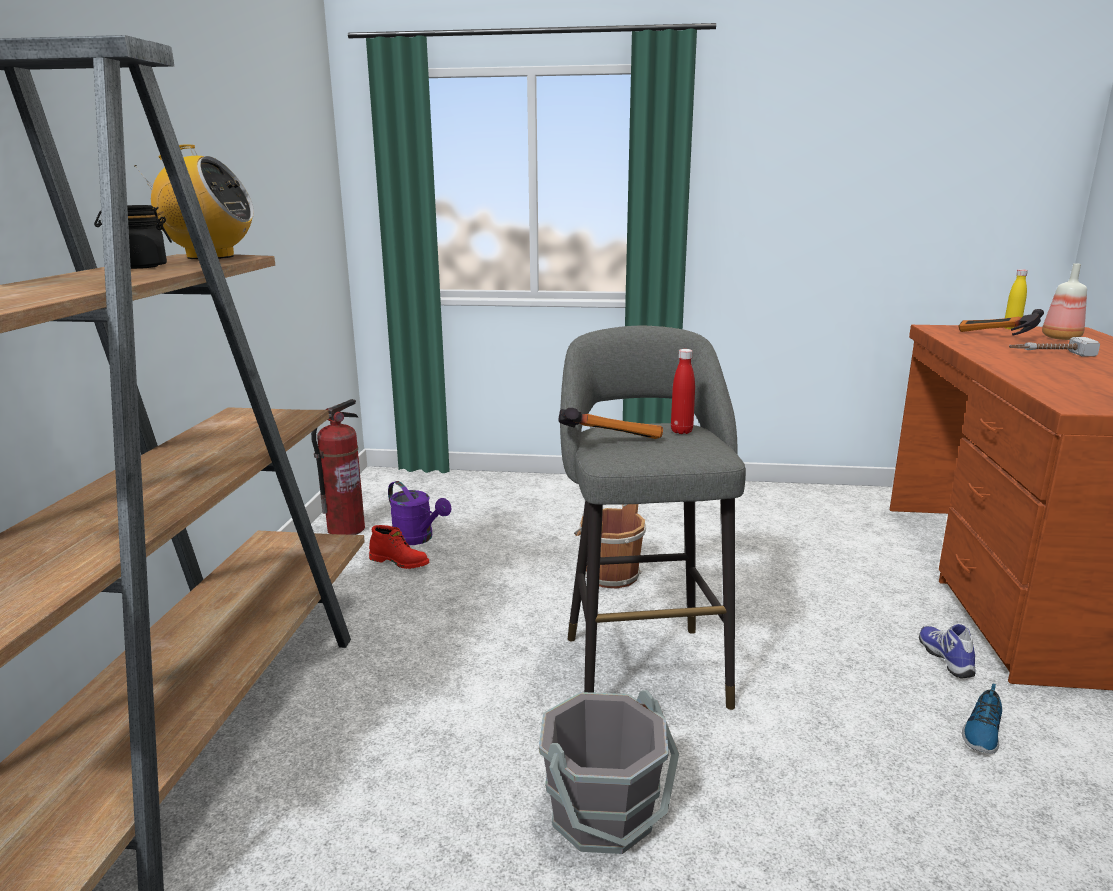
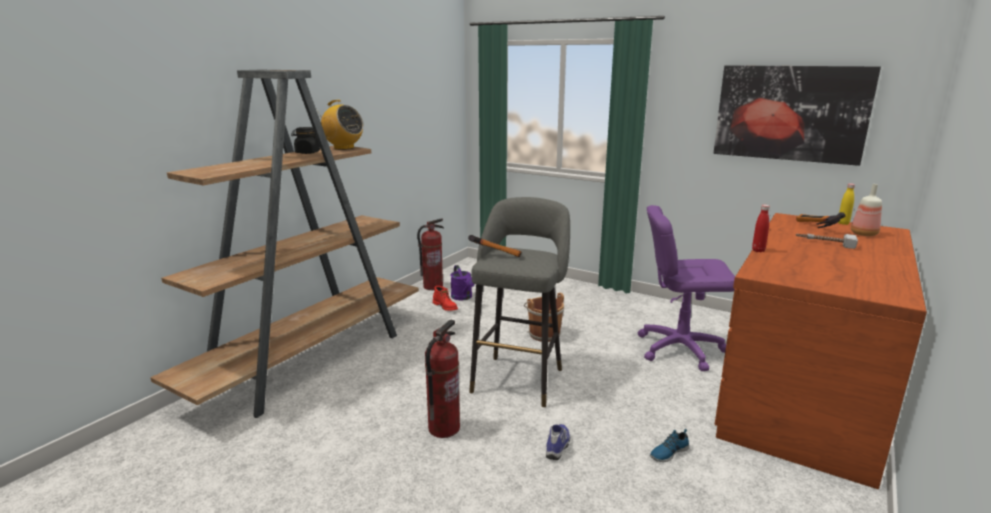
camera: 25 degrees right, 0 degrees up
(604, 814) = (444, 428): grey bucket -> fire extinguisher
(681, 431) = (537, 255): red bottle -> red bottle (758, 250)
(820, 552) = (680, 349): none -> purple office chair
(902, 177) = (790, 113): none -> picture
(947, 658) = (692, 417): shoe -> shoe (558, 446)

